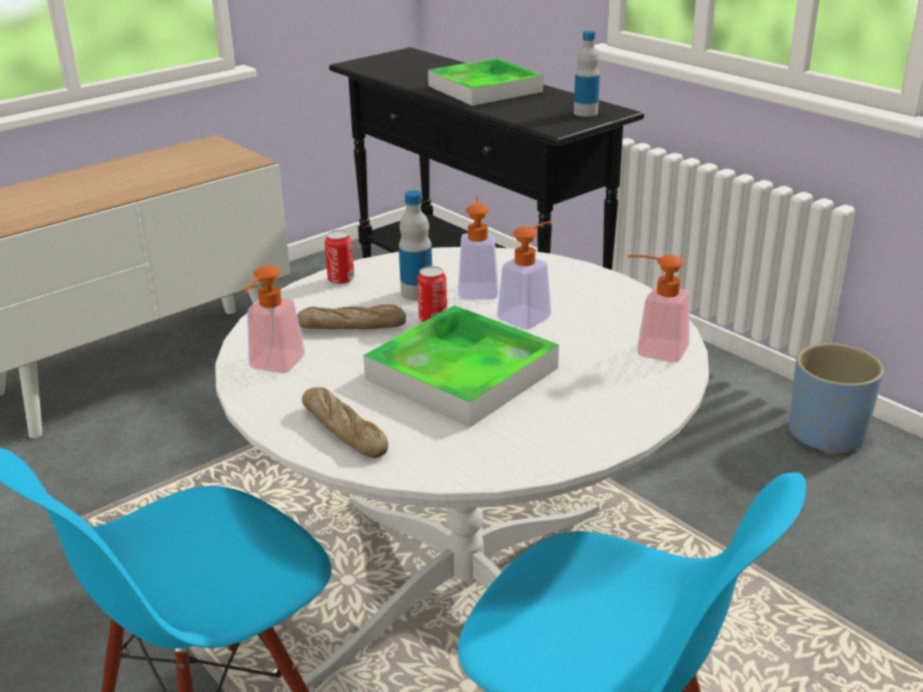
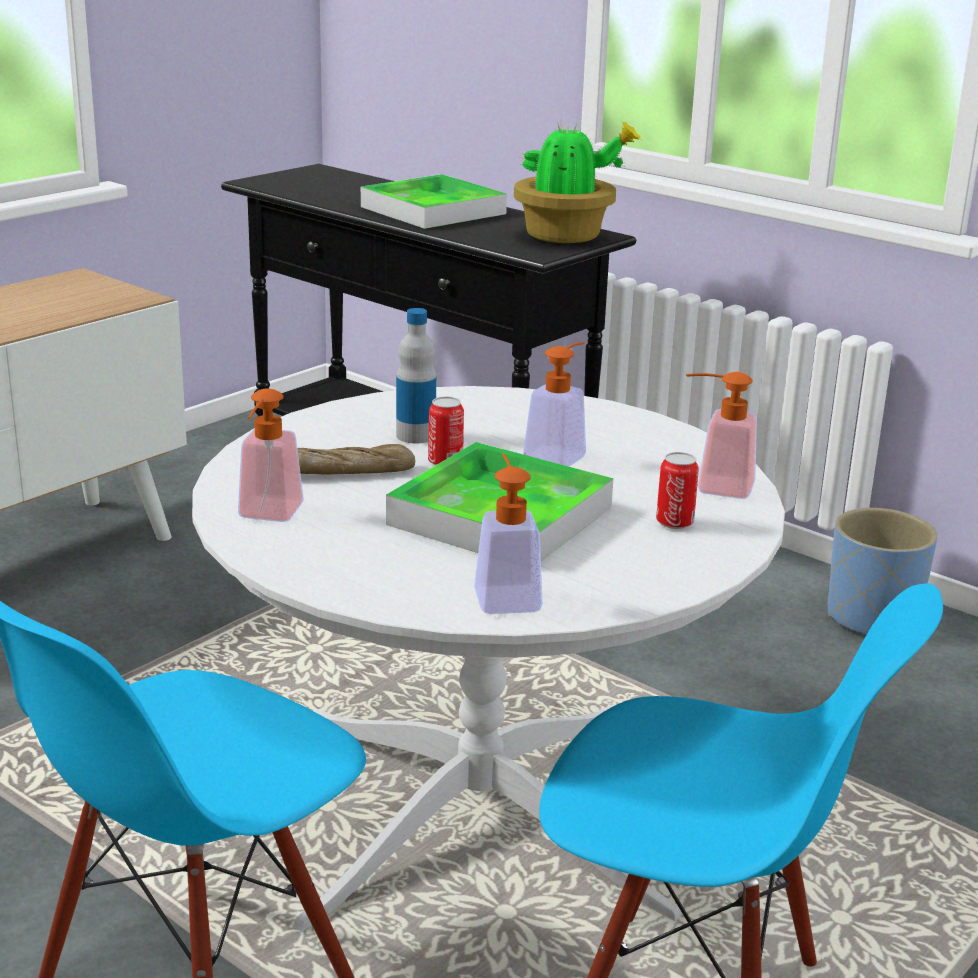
camera: 10 degrees left, 5 degrees down
(341, 279) = (316, 423): can -> can (674, 522)
(344, 431) = (381, 578): bread -> none
(478, 288) = (488, 429): soap dispenser -> soap dispenser (505, 594)
(585, 113) = (567, 237): bottle -> potted plant

